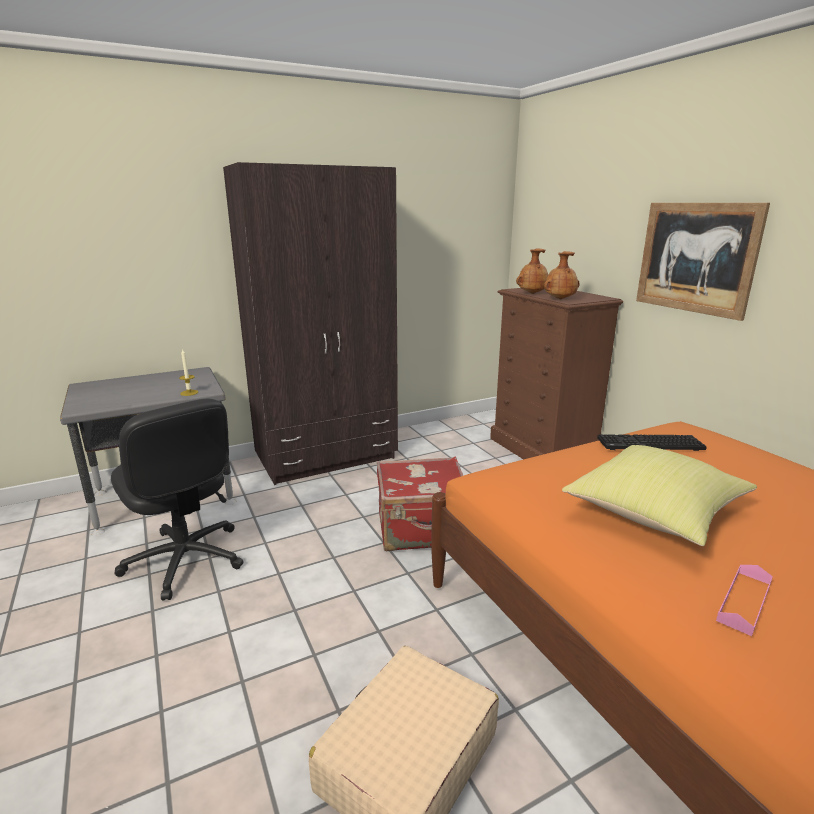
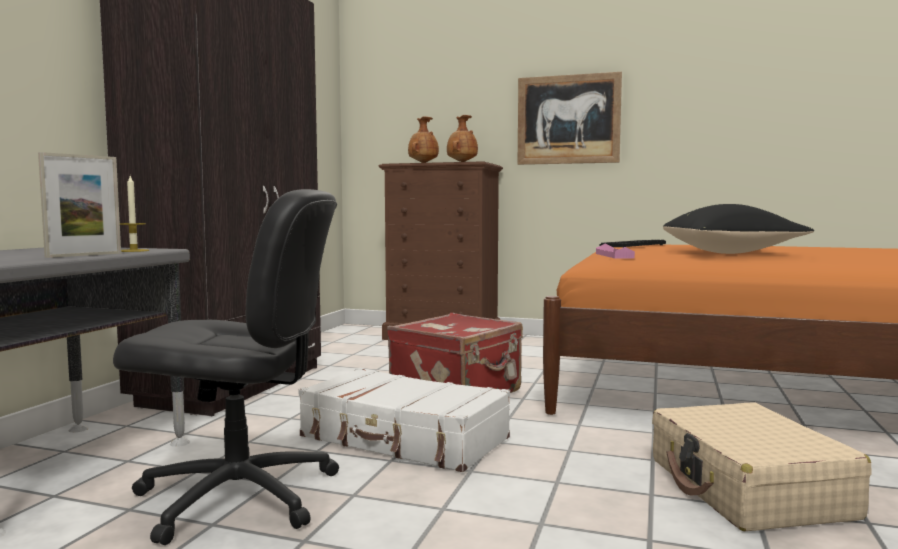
camera: 45 degrees left, 15 degrees down
(147, 399) = (84, 255): none -> picture frame
(317, 557) = (404, 438): none -> white suitcase
(655, 515) = (731, 253): yellow pillow -> black pillow
(744, 601) = (849, 258): pink tray -> pink tray (614, 256)

